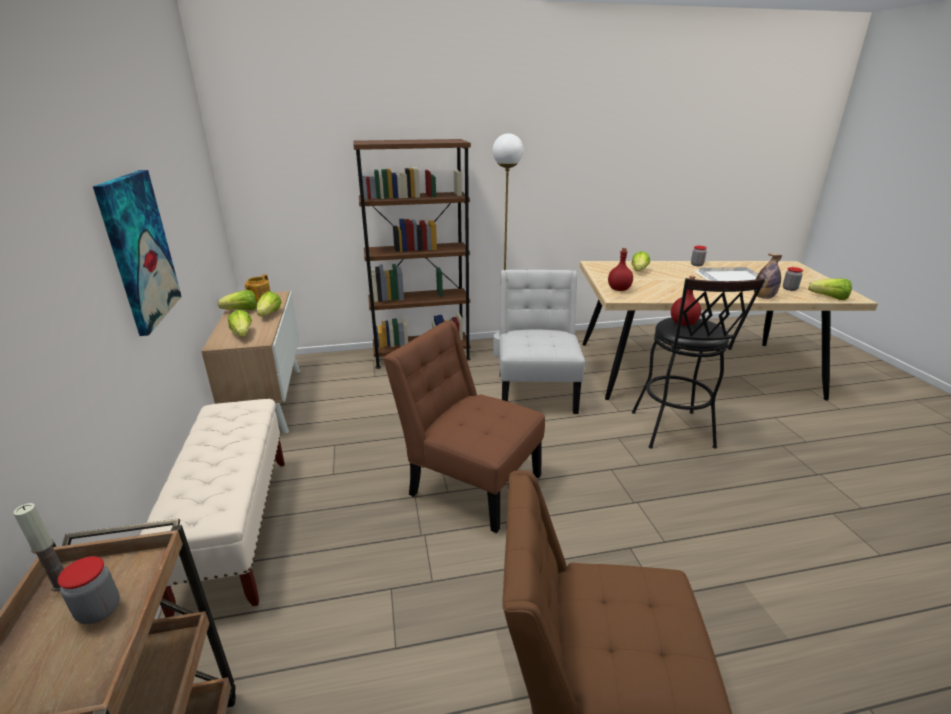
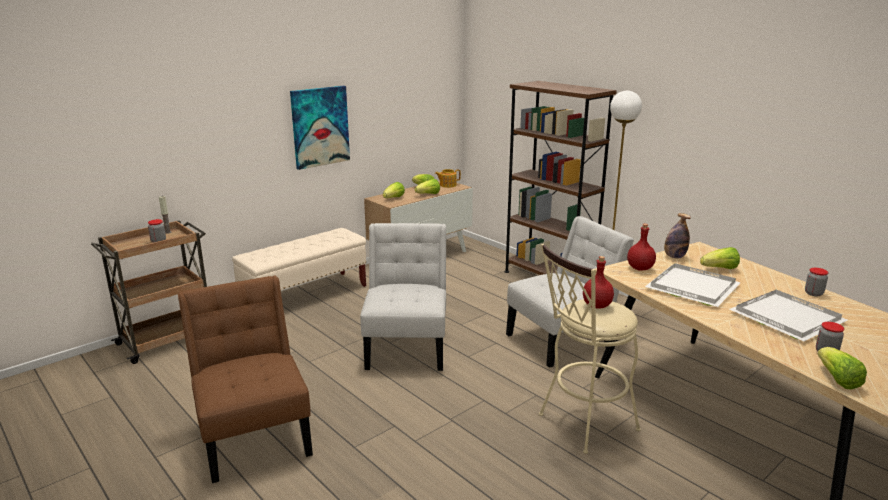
camera: 60 degrees right, 5 degrees down
(469, 481) = (407, 346): brown chair -> white chair
(666, 286) = (691, 287): none -> white tray
(674, 433) = (581, 424): black stool -> beige stool
(763, 297) = (754, 337): bottle -> bottle (674, 257)

